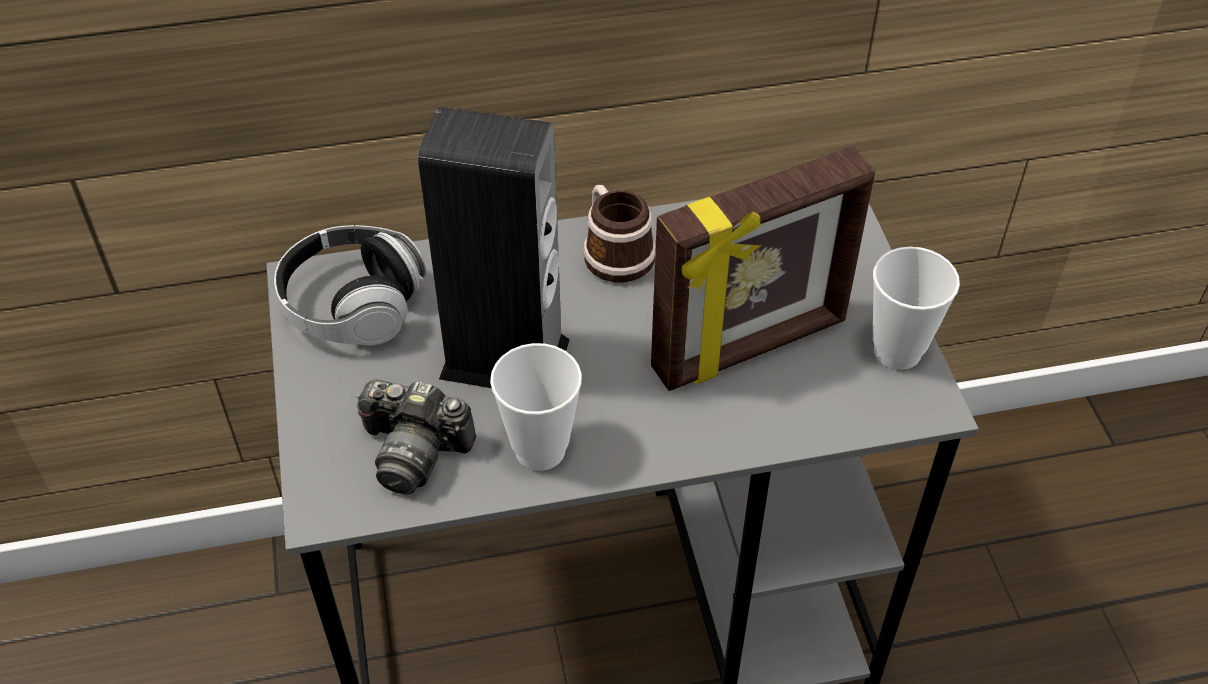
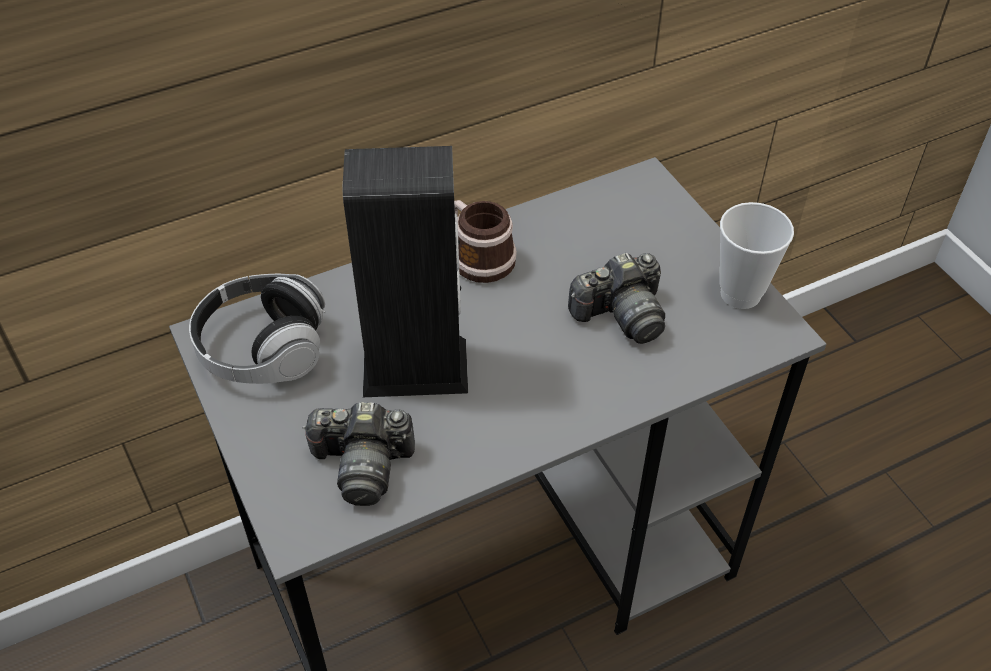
camera: 15 degrees left, 0 degrees up
(540, 450) = (474, 440): cup -> none
(751, 348) = (621, 315): picture frame -> camera

